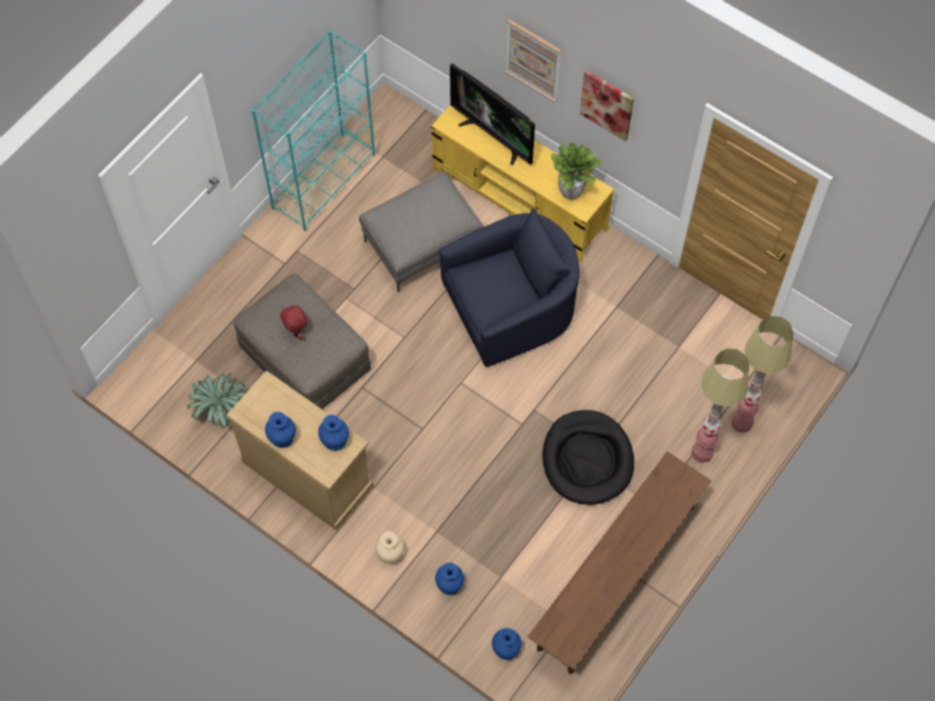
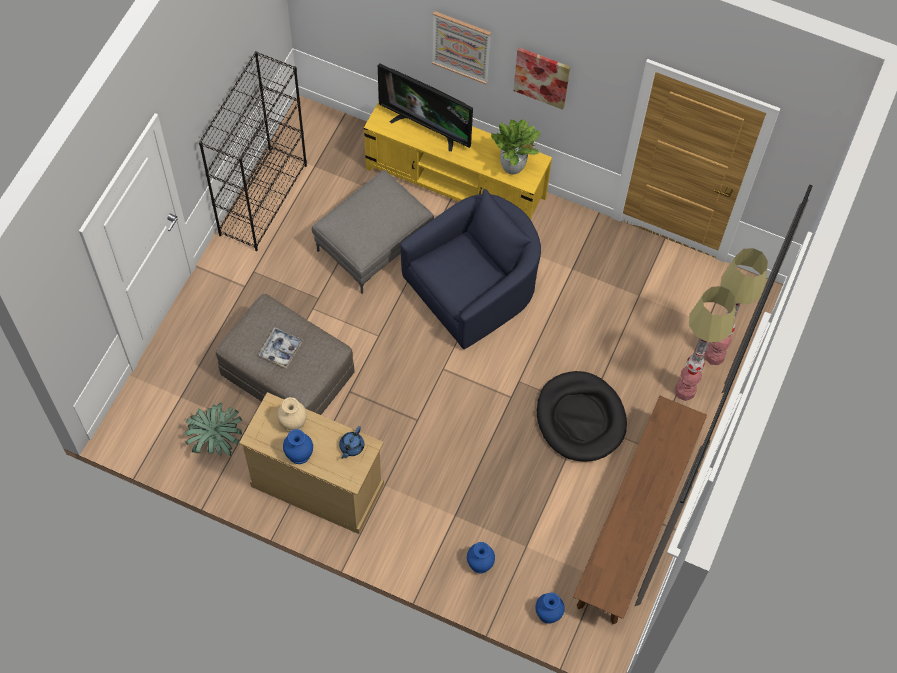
camera: 15 degrees left, 0 degrees up
(297, 331) = (281, 349): red plush toy -> tray
(324, 181) = (263, 199): turquoise bookcase -> black bookcase
(335, 441) = (351, 447): blue vase -> blue teapot
(390, 554) = (416, 546): beige vase -> beige vase (293, 423)

